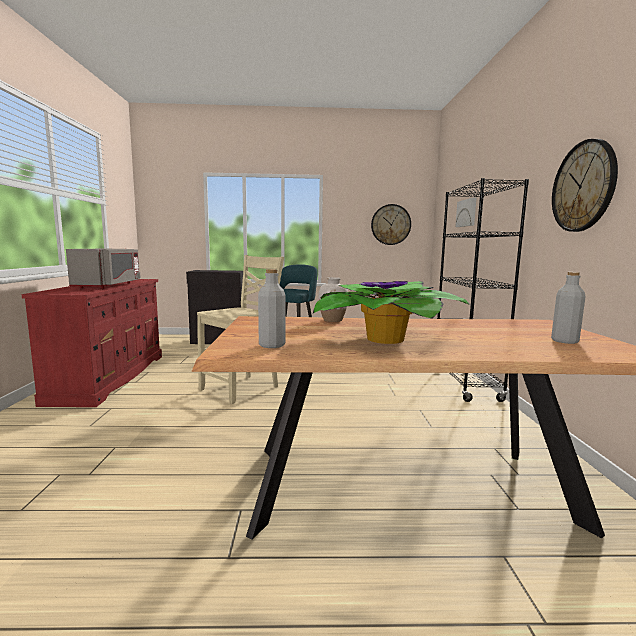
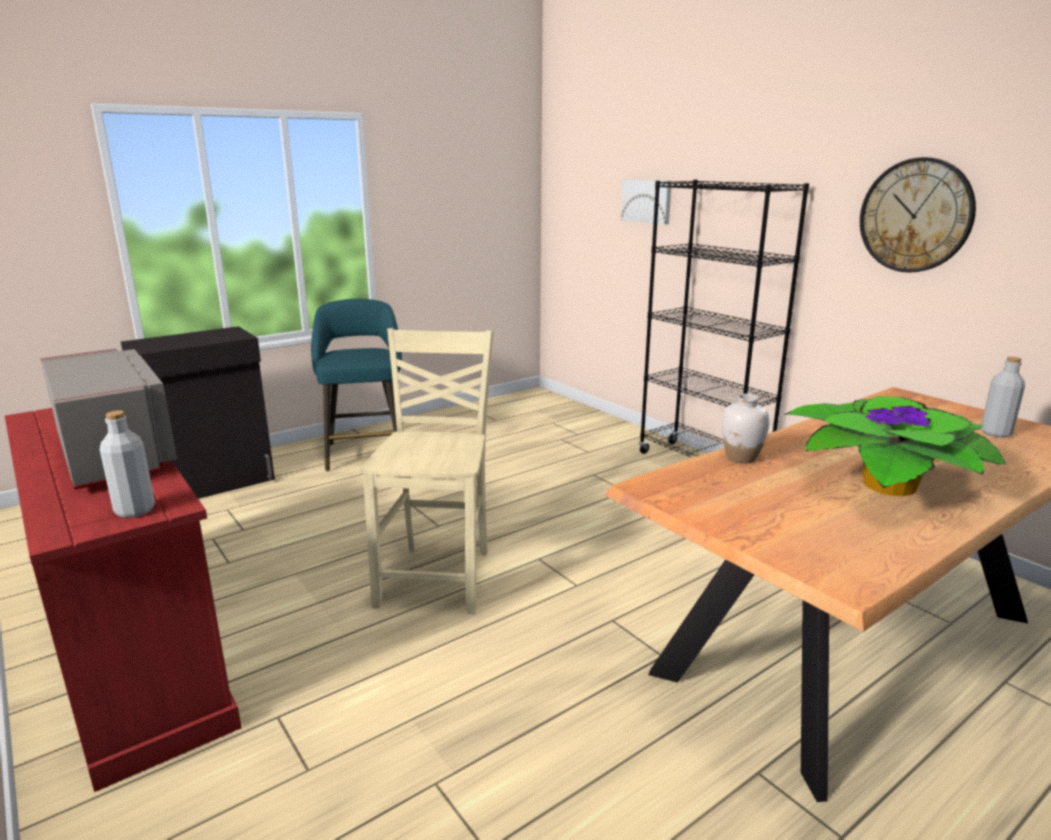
camera: 35 degrees left, 10 degrees up
(272, 345) = (843, 545): grey bottle -> grey bottle (135, 510)
(391, 224) = (482, 206): wall clock -> none

